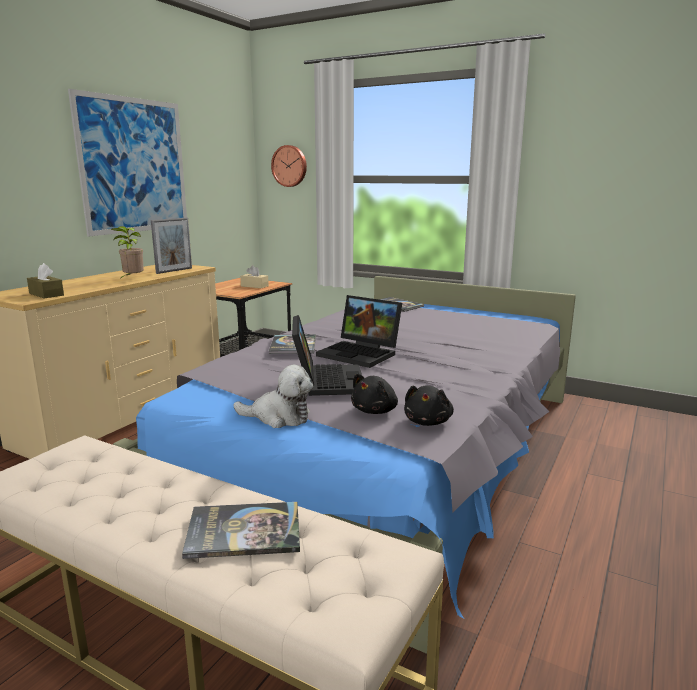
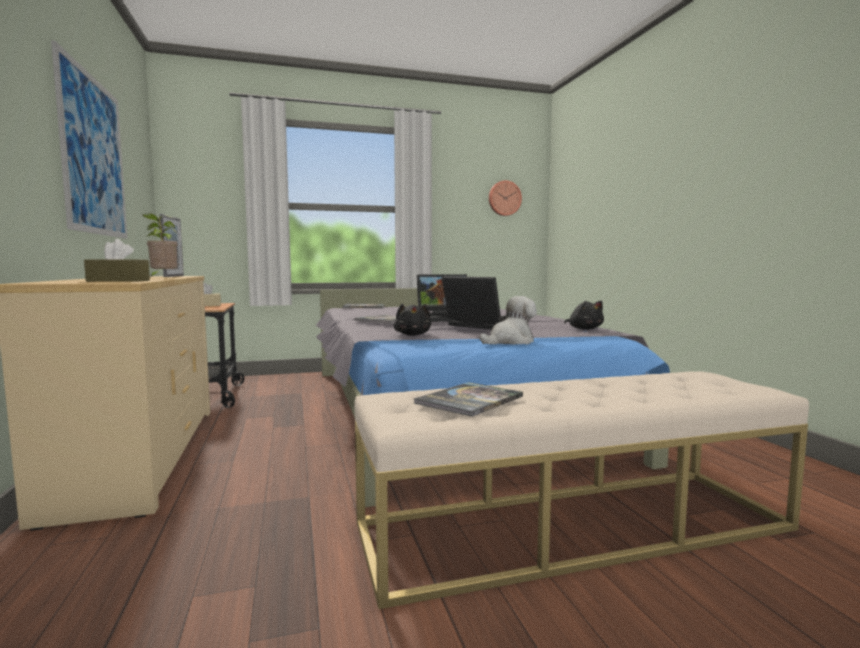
camera: 45 degrees left, 10 degrees down
(244, 531) = (632, 386): book -> book (469, 400)
(290, 166) = (204, 190): wall clock -> wall clock (504, 198)
(375, 411) = (548, 330): black plush toy -> black plush toy (412, 335)

